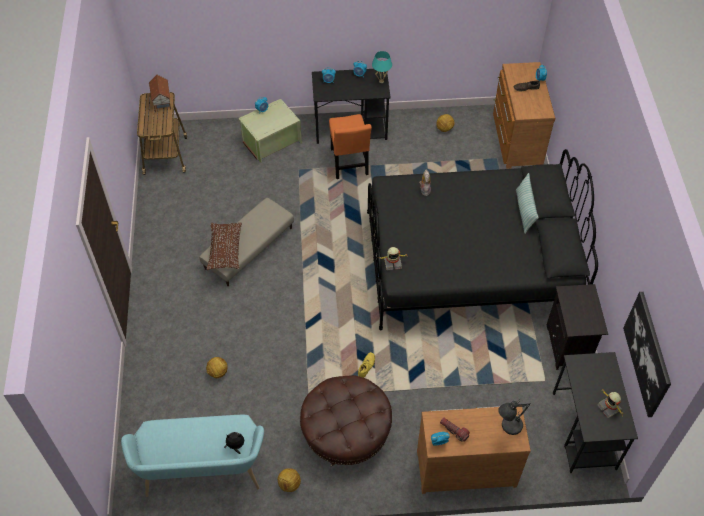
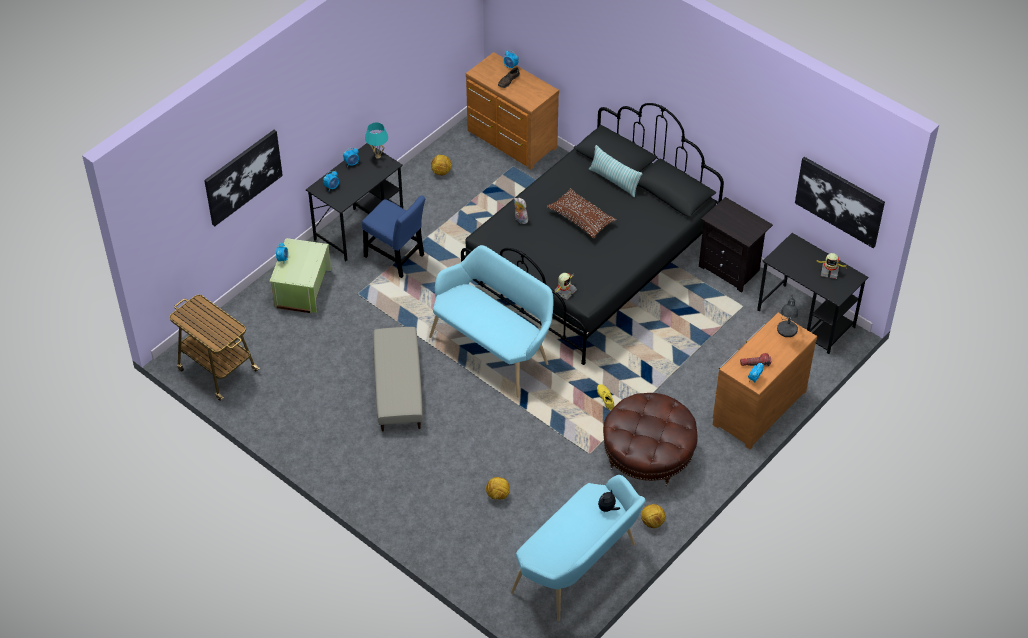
camera: 45 degrees left, 5 degrees down
(161, 102) = (199, 309): toy house -> none
(225, 250) = (396, 395): brown pillow -> brown pillow (581, 219)
(245, 26) = (243, 177): none -> picture
(336, 271) = (494, 349): none -> turquoise bench
(349, 164) = (396, 258): orange chair -> blue chair

